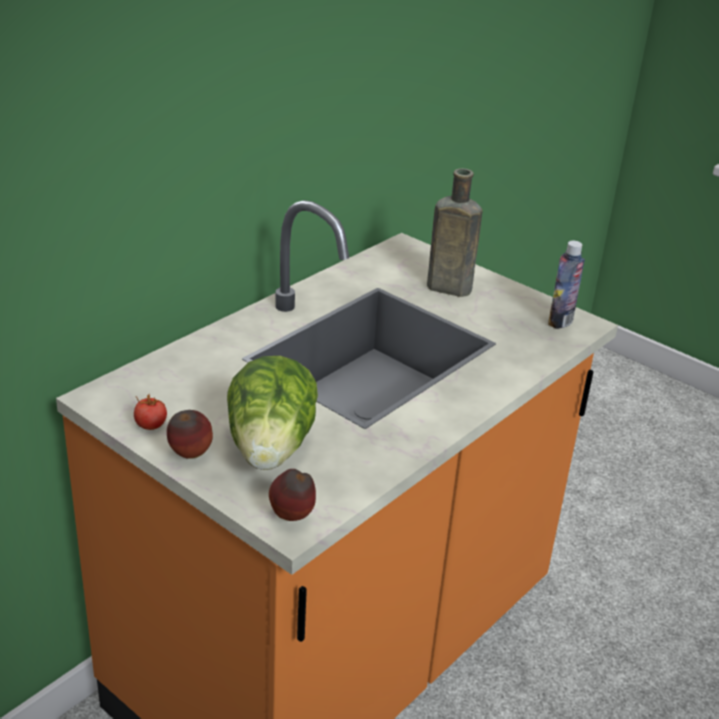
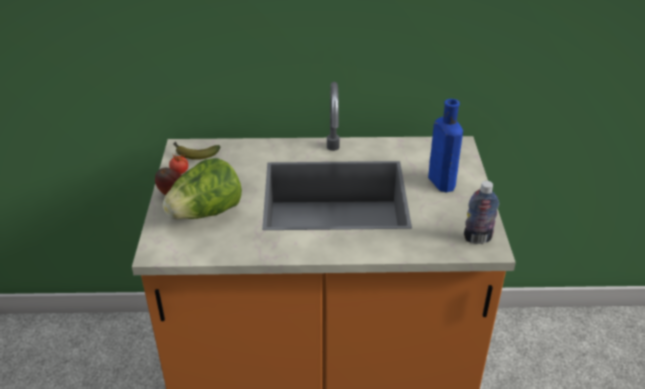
camera: 50 degrees right, 5 degrees up
(130, 396) = (194, 154): none -> banana
(293, 517) = (162, 249): apple -> none
(445, 287) = (440, 181): brown bottle -> blue bottle

